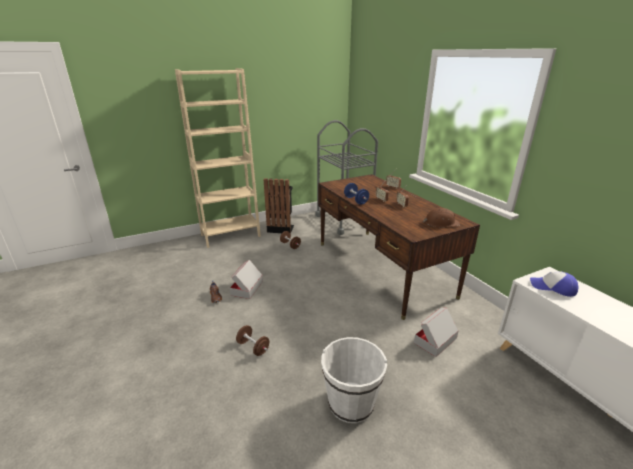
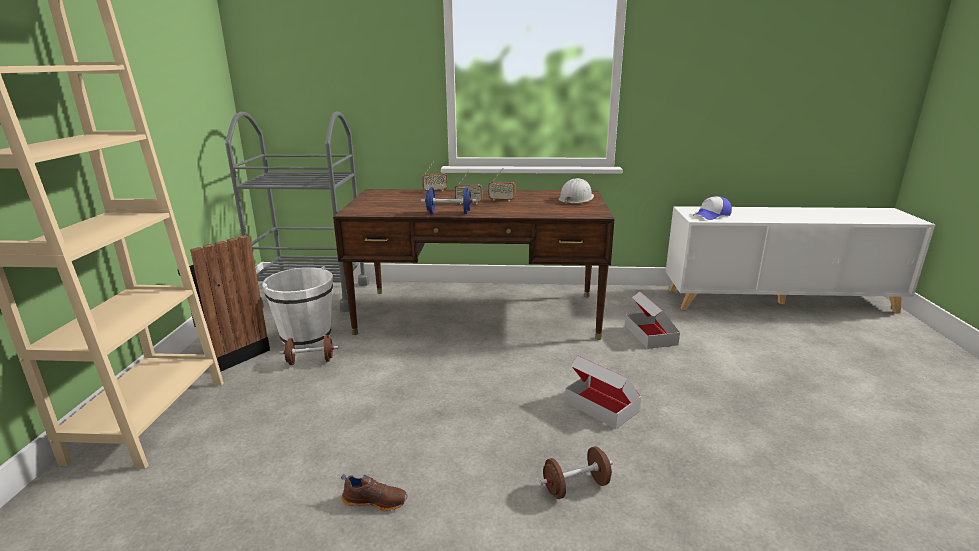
camera: 60 degrees left, 5 degrees down
(247, 288) = (390, 448): cardboard box -> cardboard box (602, 406)
(351, 403) = (735, 427): white bucket -> white bucket (306, 336)
(441, 223) = (576, 199): brown hard hat -> white hard hat

